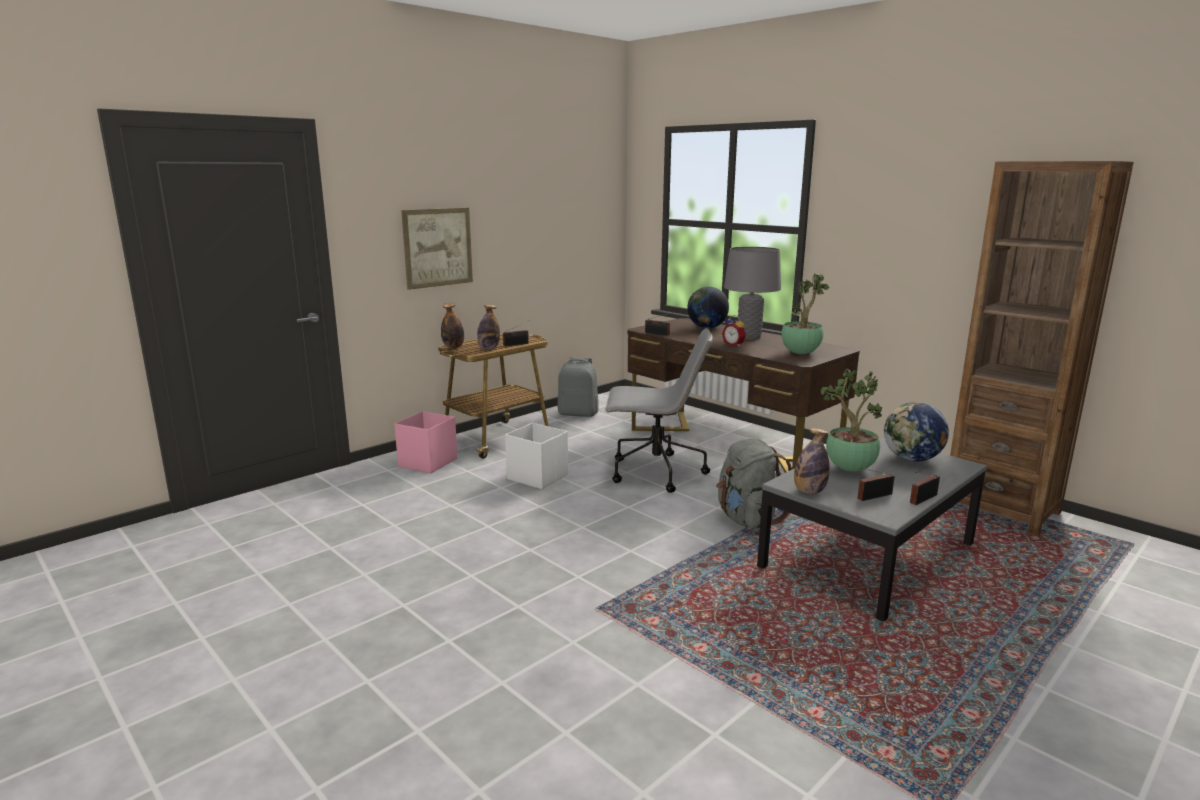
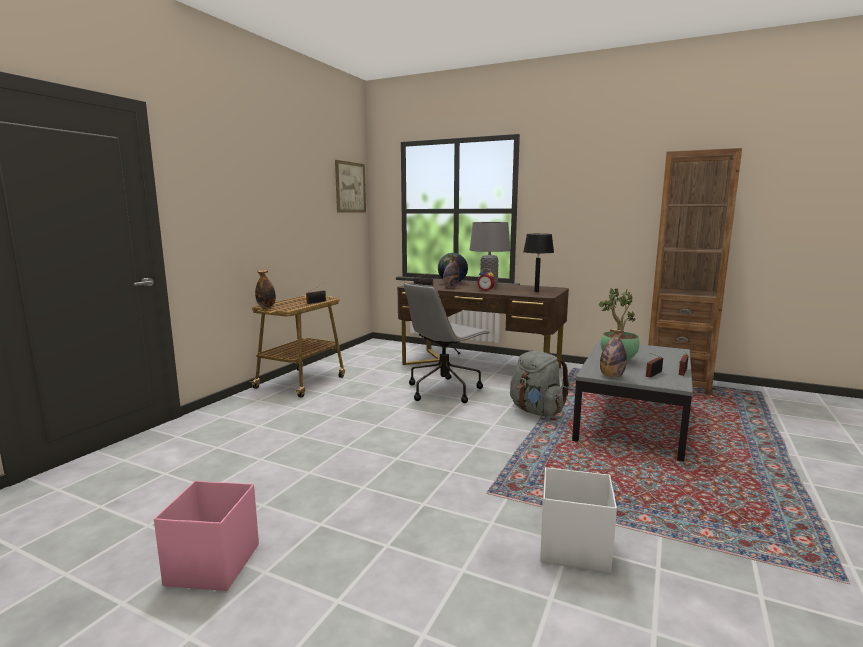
camera: 20 degrees left, 5 degrees down
(427, 463) = (254, 406): pink storage box -> pink storage box (212, 565)
(437, 247) = (246, 224): picture -> picture (350, 187)
(488, 348) = (297, 306): bottle -> bottle (450, 287)
(537, 477) = (357, 404): white storage box -> white storage box (572, 547)
(578, 413) = (353, 358): grey backpack -> none
(654, 472) = (444, 390): grey office chair -> grey office chair turned 150 degrees clockwise
(801, 353) = (536, 291): potted plant -> black table lamp
(912, 459) = (645, 351): globe -> none

